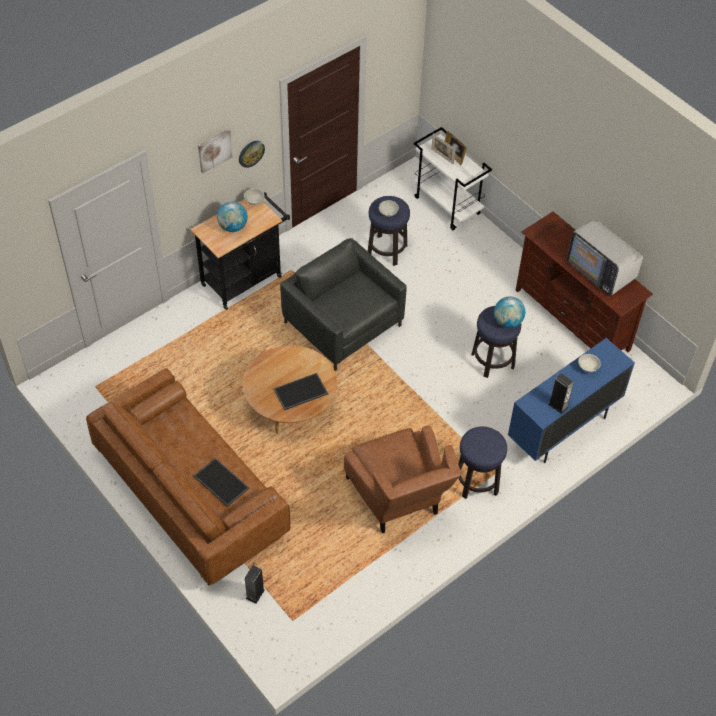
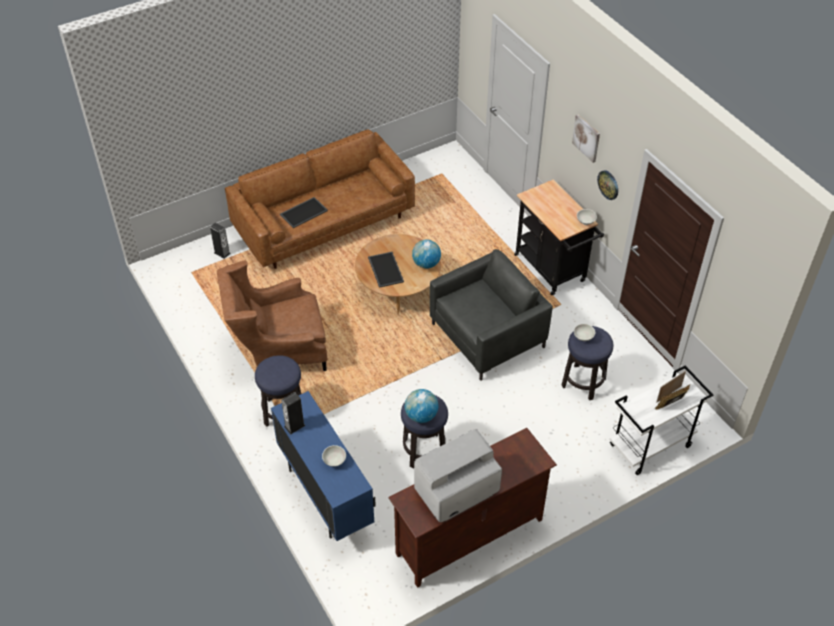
camera: 100 degrees right, 5 degrees down
(233, 227) = (553, 206): globe -> globe (426, 264)

